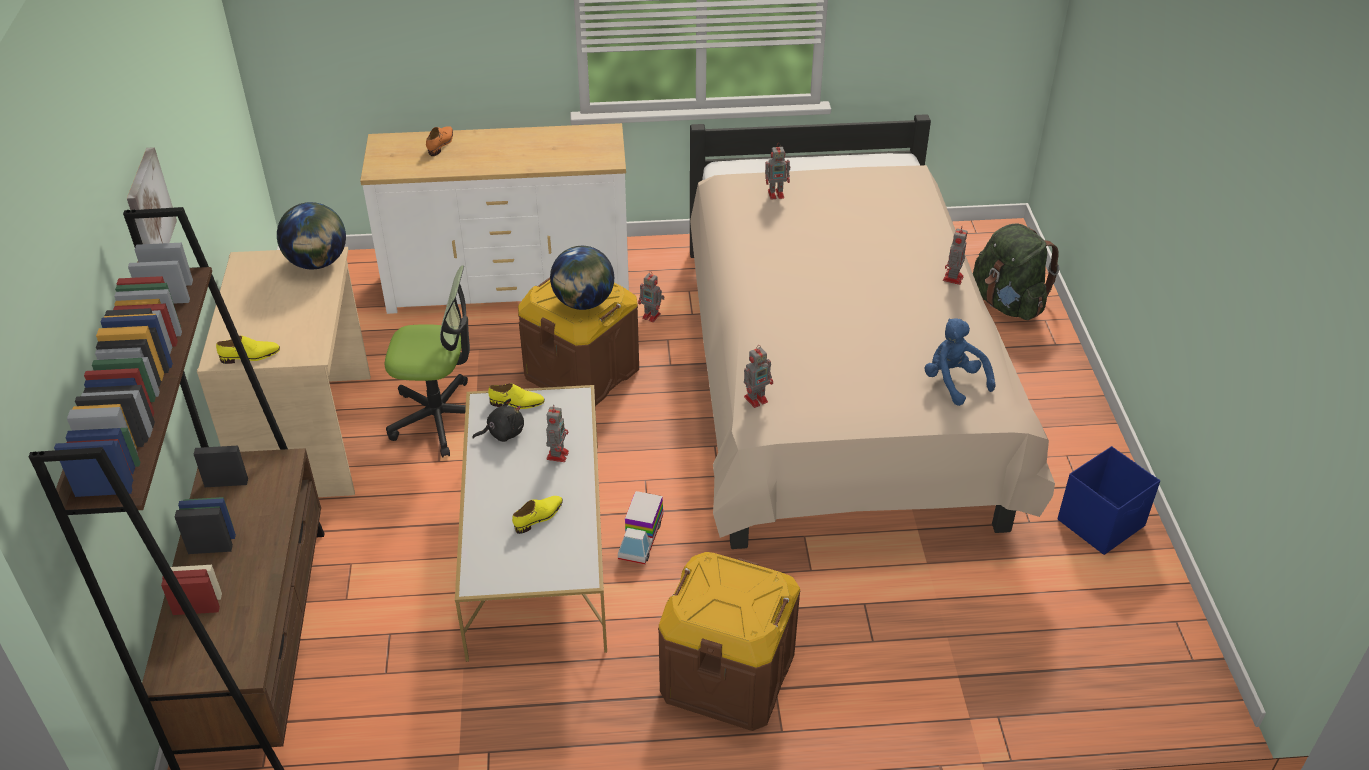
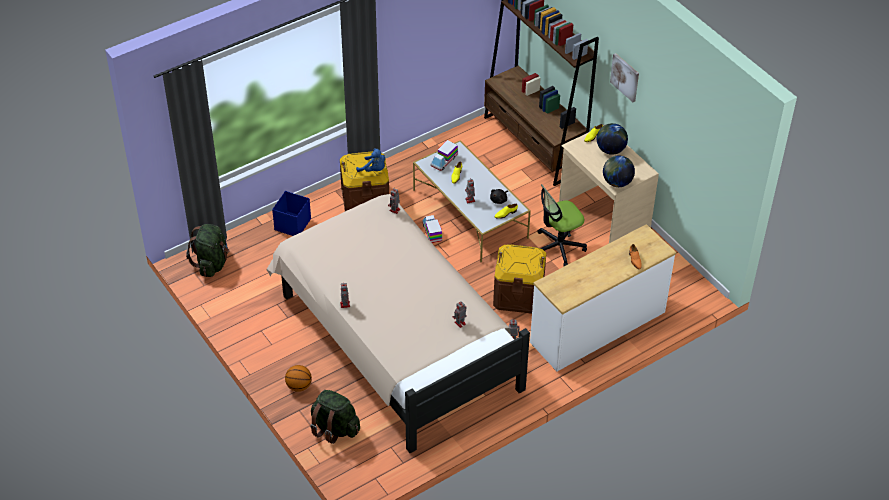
camera: 150 degrees right, 5 degrees up
(535, 562) = (444, 161): none -> toy truck
(583, 303) = (513, 256): globe -> globe (610, 150)
(954, 381) = (319, 249): blue plush toy -> blue plush toy (373, 170)
(1042, 375) = (299, 386): none -> basketball
(1102, 523) = (245, 316): blue storage box -> blue storage box (292, 225)
(1146, 665) = (212, 263): none -> green backpack

